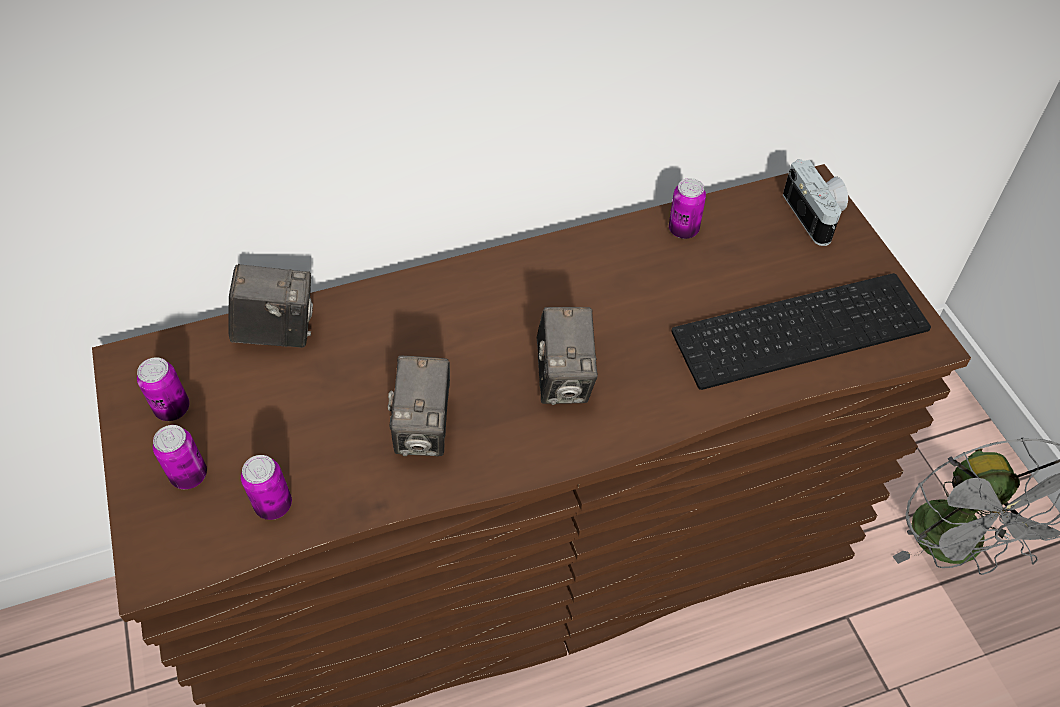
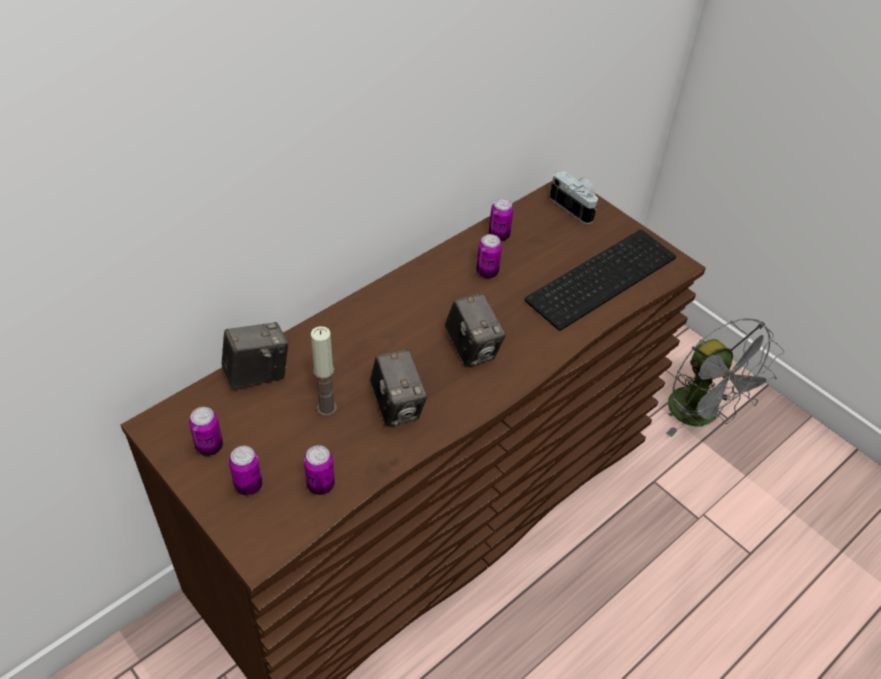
camera: 25 degrees left, 5 degrees down
(335, 403) = (326, 408): none -> candle
(640, 277) = (487, 272): none -> can

